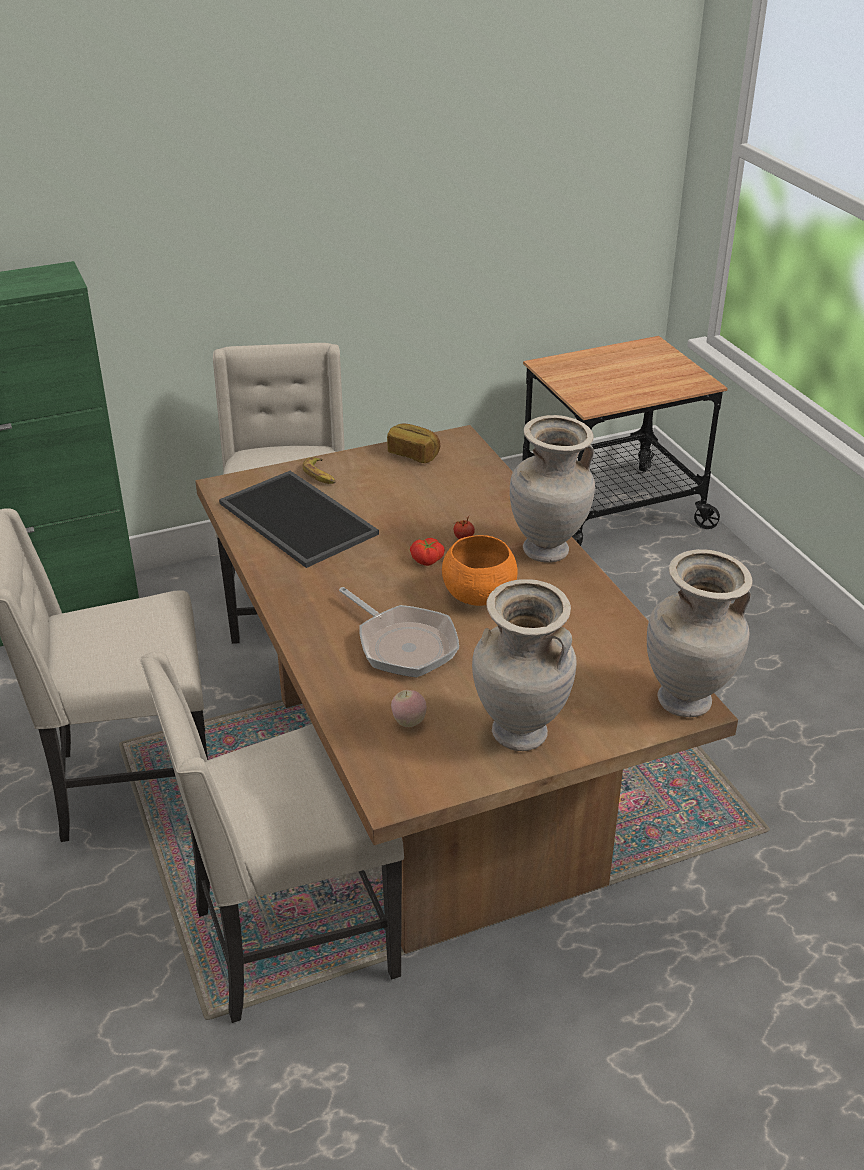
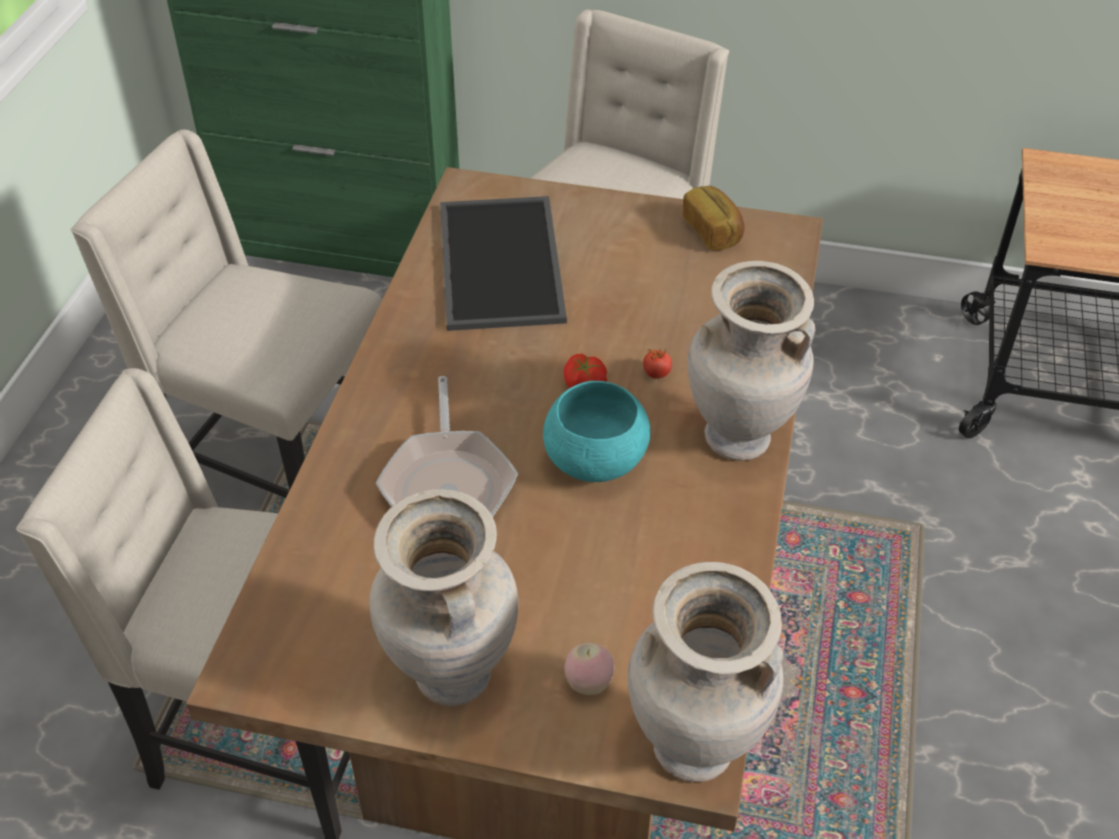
camera: 35 degrees right, 10 degrees up
(320, 475) = (580, 216): banana -> none
(409, 722) = (353, 589): apple -> apple (588, 684)
(477, 595) = (594, 460): orange bowl -> turquoise bowl

